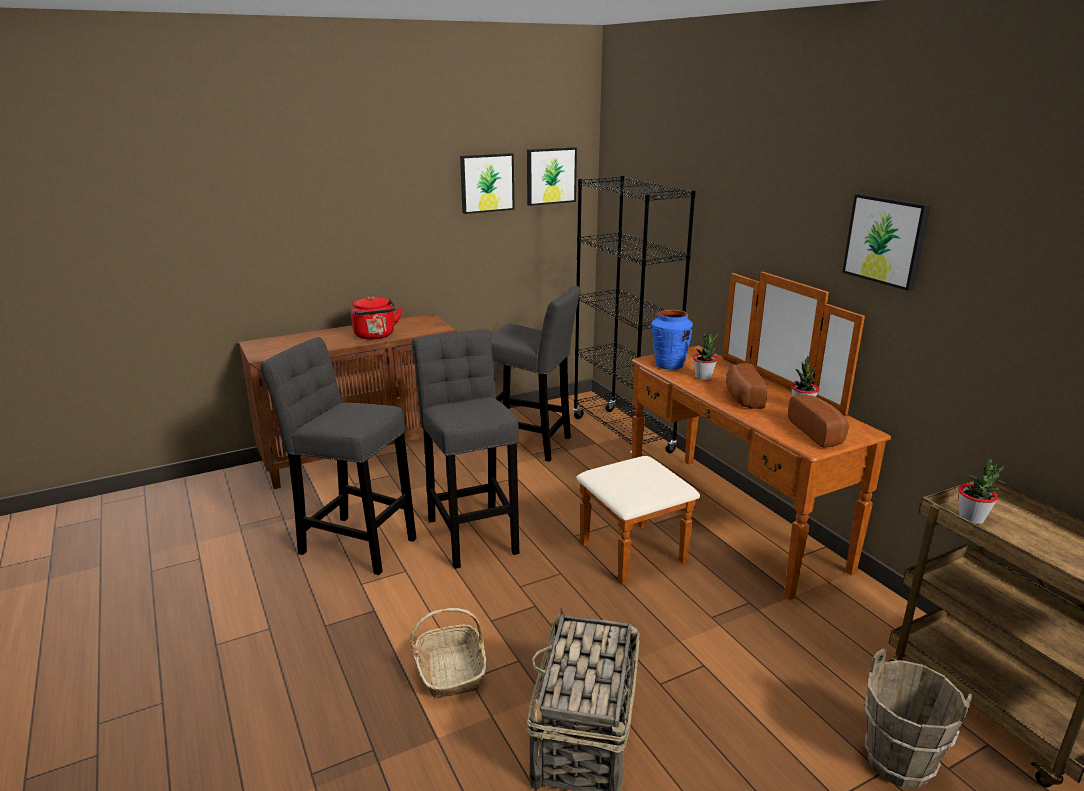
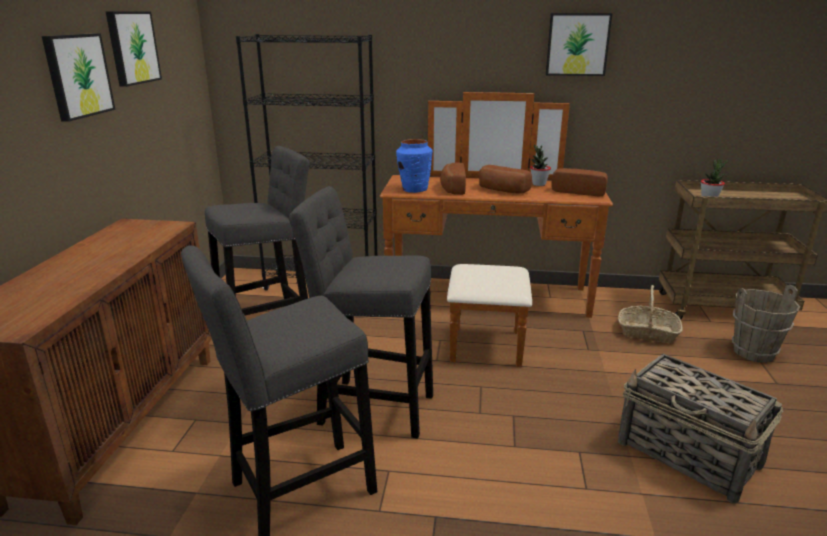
camera: 55 degrees left, 0 degrees up
(375, 336) = (119, 254): red kettle -> none
(451, 670) = (567, 495): basket -> basket (647, 332)
(550, 176) = (175, 40): picture -> picture (77, 75)
(703, 377) = (452, 188): potted plant -> bread

